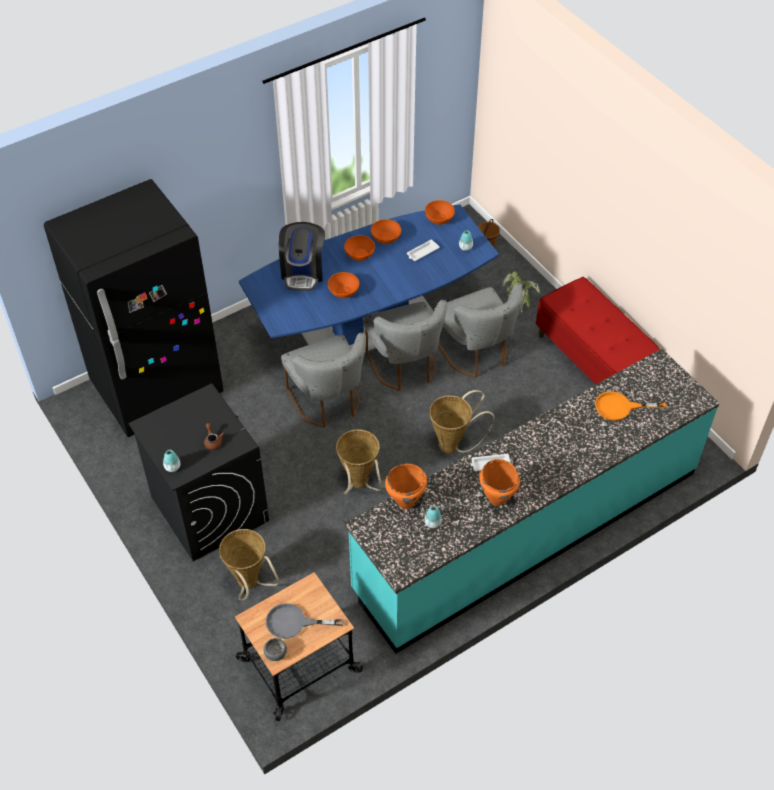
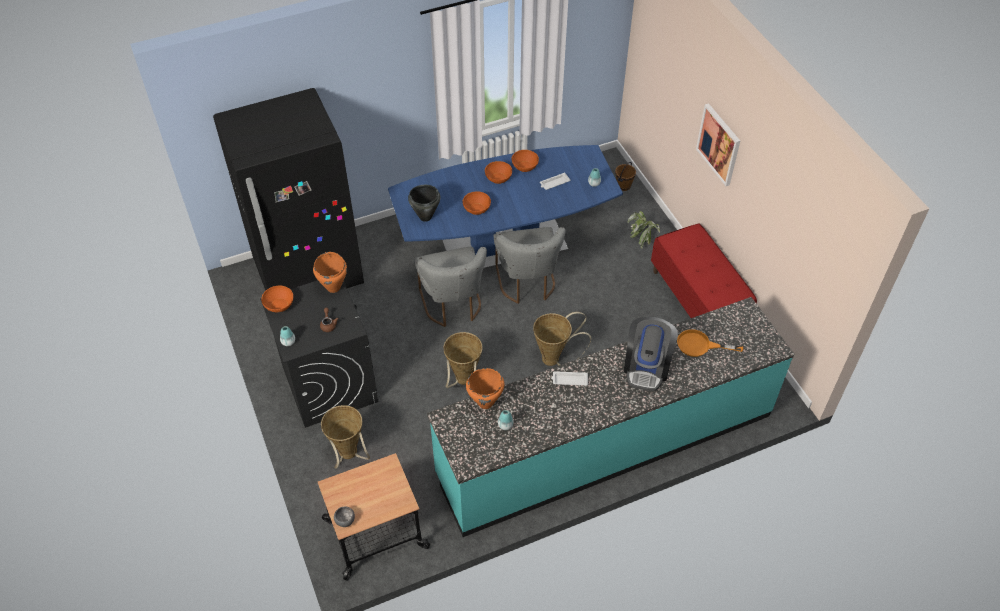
camera: 10 degrees right, 0 degrees up
(288, 308) = (425, 217): none -> black cooking pot
(293, 623) = (367, 495): grey frying pan -> none
(303, 272) = (445, 187): coffee machine -> coffee machine (646, 366)
(439, 219) = (576, 155): orange bowl -> orange bowl (279, 305)
(477, 354) = (594, 280): grey chair -> none
(497, 498) = (568, 412): orange cooking pot -> orange cooking pot (334, 287)
(601, 188) = (719, 144): none -> picture

